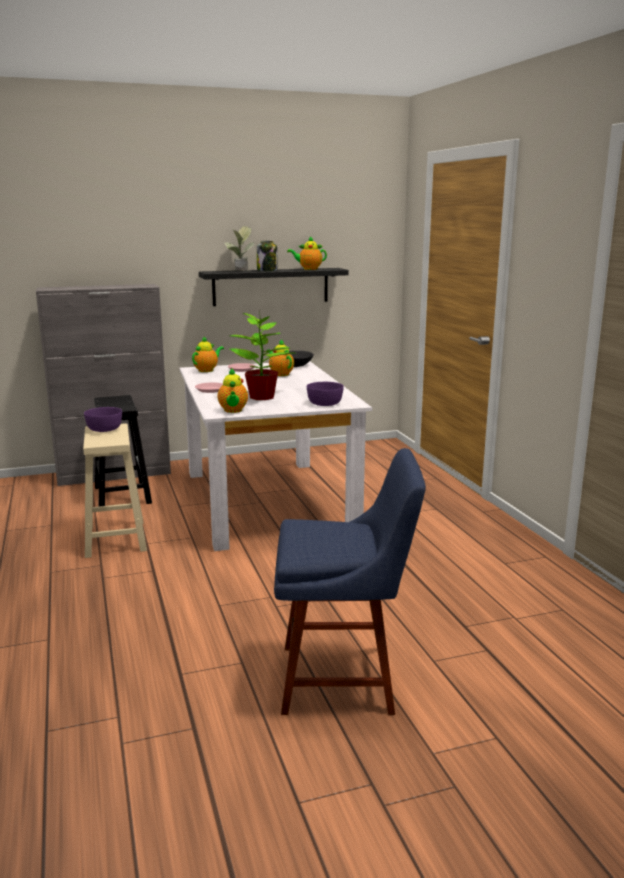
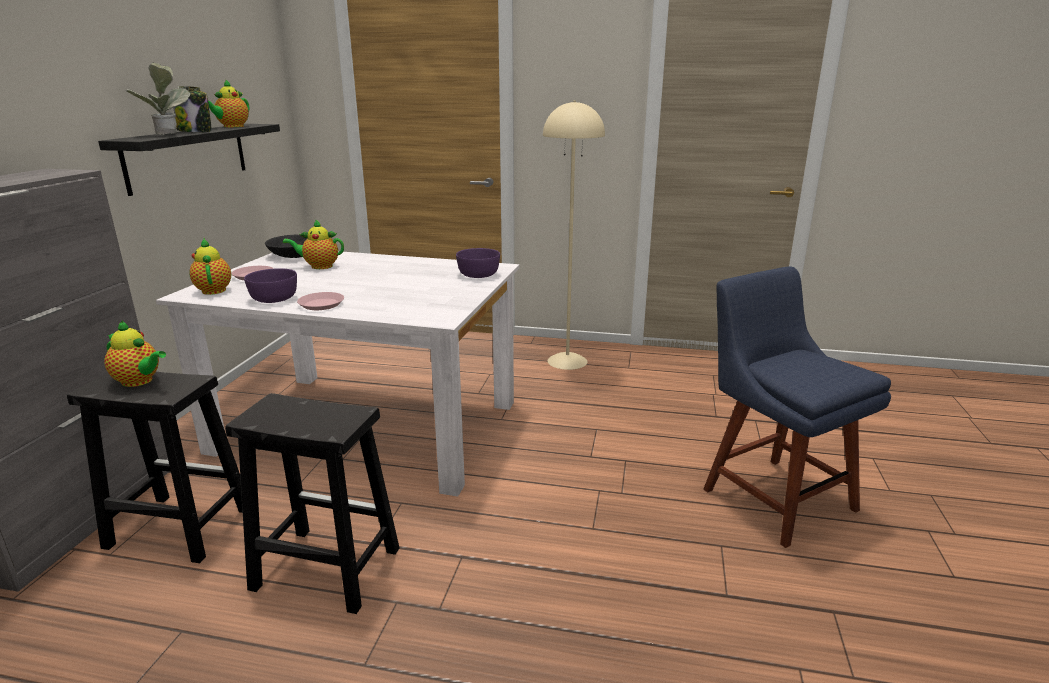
camera: 60 degrees left, 5 degrees up
(104, 429) = (271, 412): purple bowl -> purple bowl (273, 298)
(115, 538) = (324, 569): beige stool -> black stool
(233, 411) = (442, 311): teapot -> teapot (139, 381)
(262, 397) = (406, 290): potted plant -> none
(344, 678) = (773, 495): blue chair -> blue chair turned 60 degrees counterclockwise
(471, 534) = (567, 361): none -> beige floor lamp

